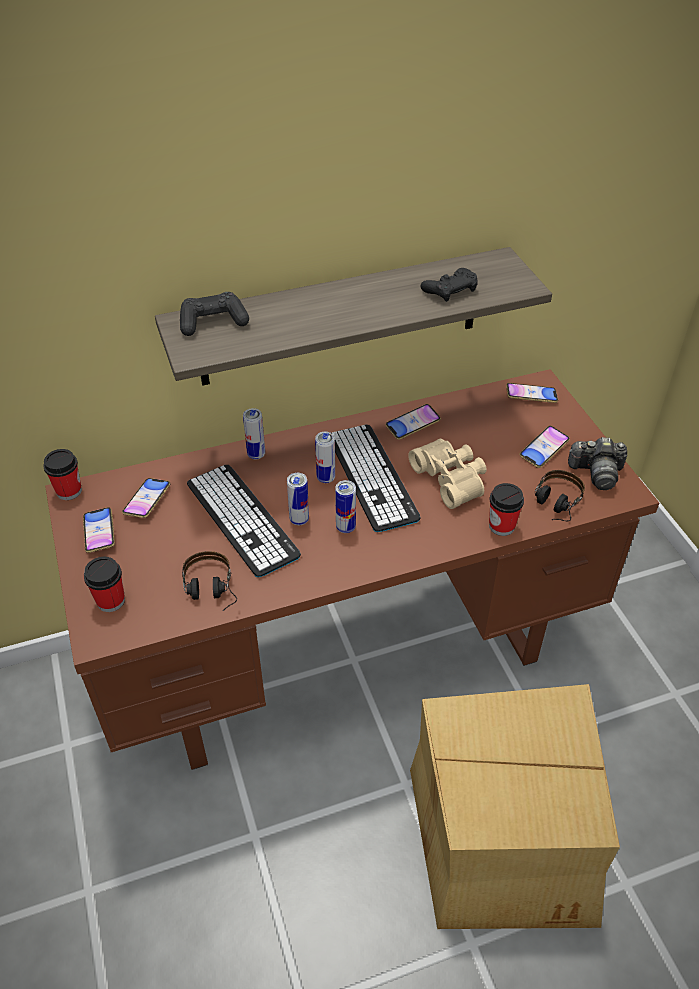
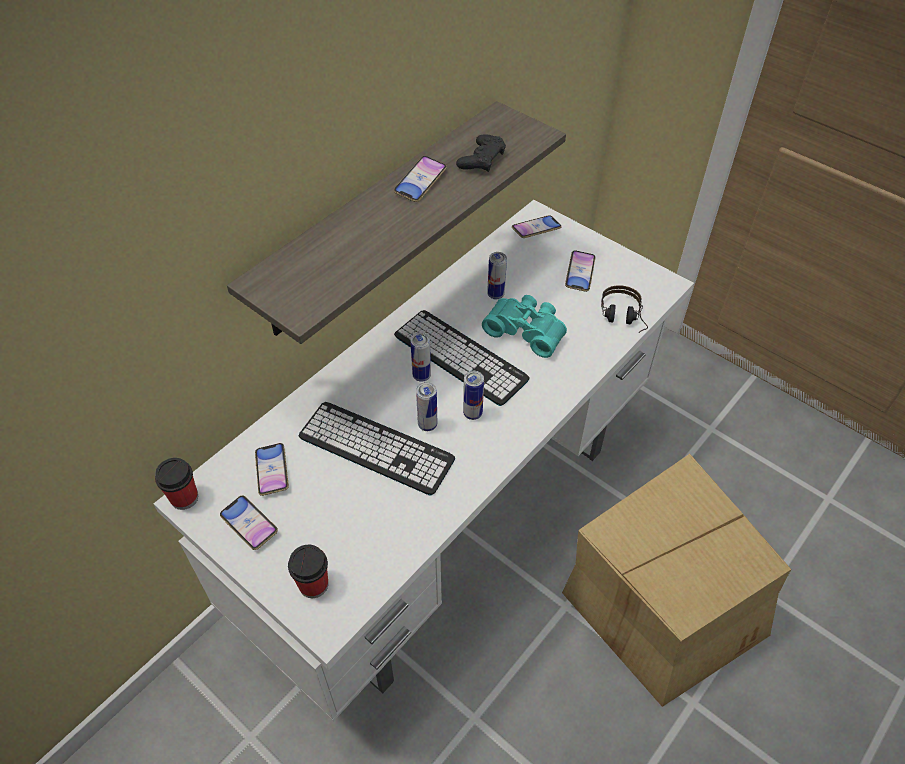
camera: 30 degrees left, 5 degrees up
(210, 593) = (401, 530): headphones -> none
(213, 322) = (293, 270): black game controller -> none
(256, 454) = (342, 380): can -> can (495, 295)
(350, 655) = (451, 521): brown desk -> white desk
(412, 424) = (459, 294): phone -> phone (420, 182)
(451, 478) = (526, 330): beige binoculars -> turquoise binoculars
(501, 526) = (595, 355): cup -> none
(596, 473) = (633, 277): camera -> none

